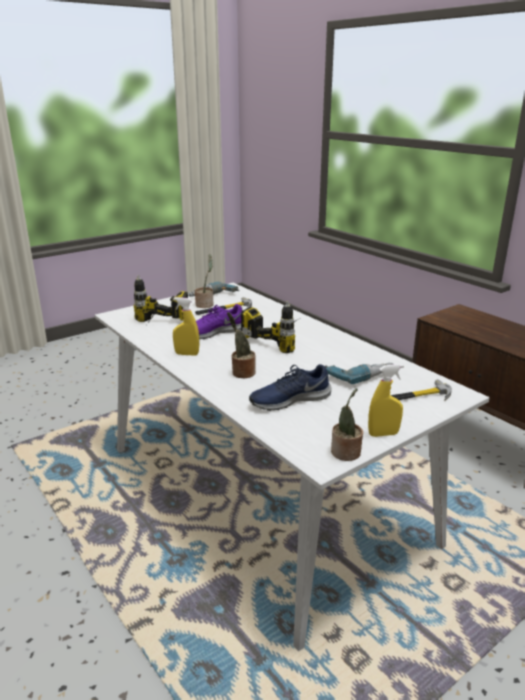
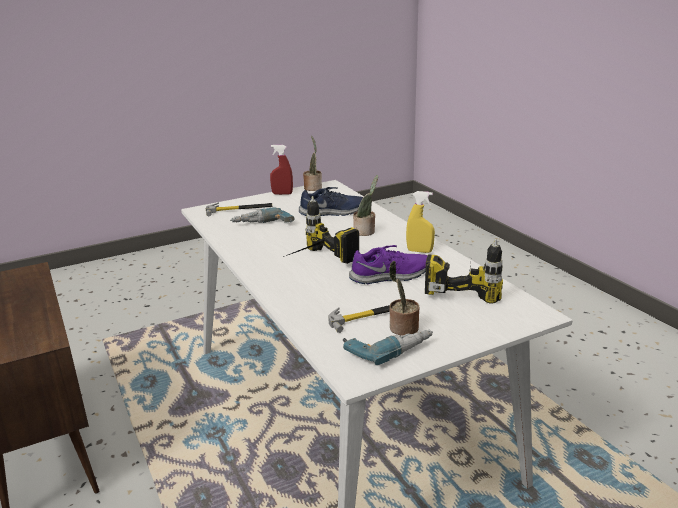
camera: 170 degrees left, 0 degrees up
(383, 434) = (282, 194): yellow spray bottle -> red spray bottle

